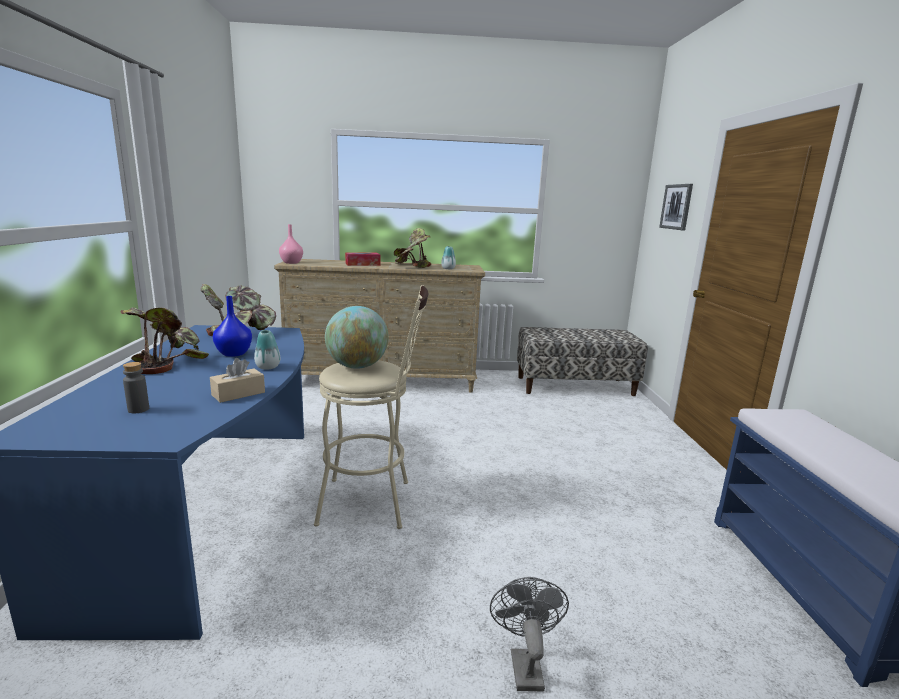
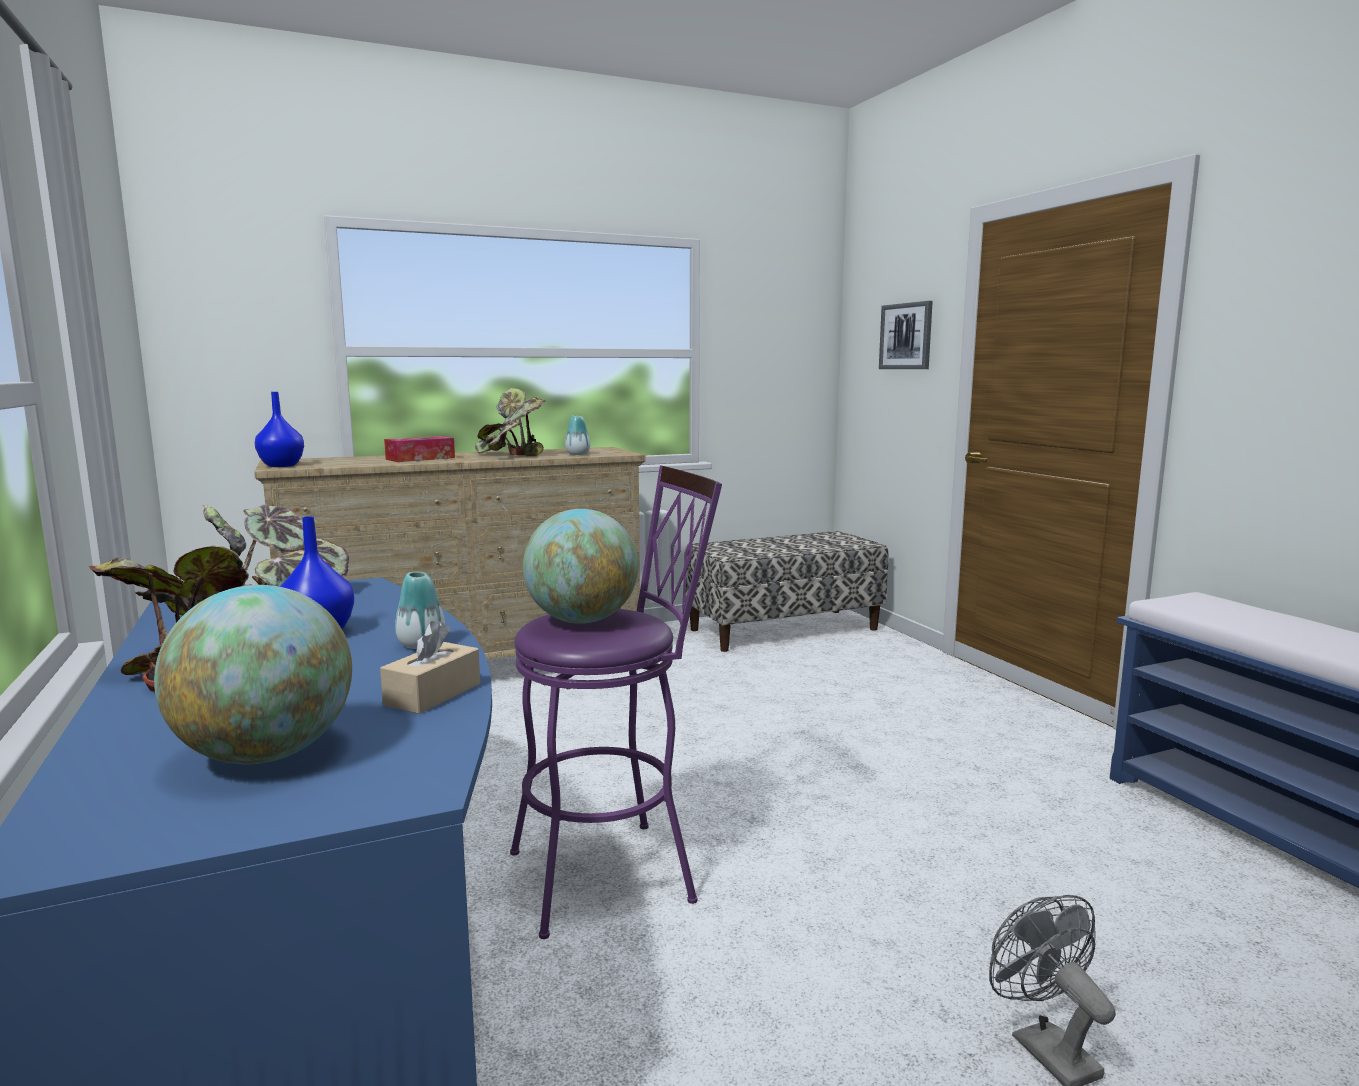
camera: 20 degrees left, 5 degrees down
(138, 409) = (266, 755): grey bottle -> globe
(291, 263) = (281, 466): pink vase -> blue vase
(374, 502) = (617, 872): beige stool -> purple stool

